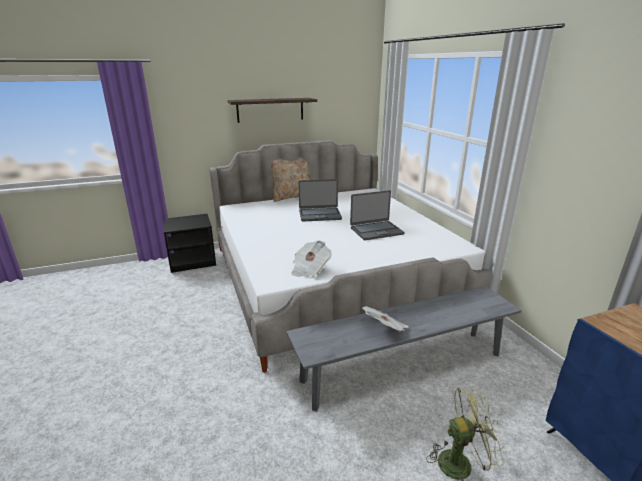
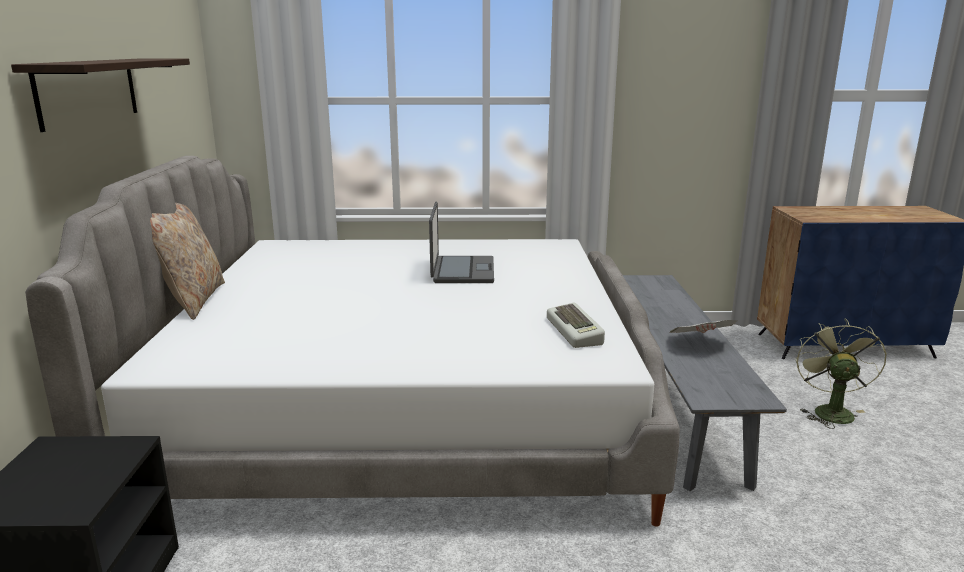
camera: 70 degrees left, 5 degrees down
(310, 269) = (576, 331): newspaper -> keyboard
(320, 215) = (340, 293): laptop -> none

